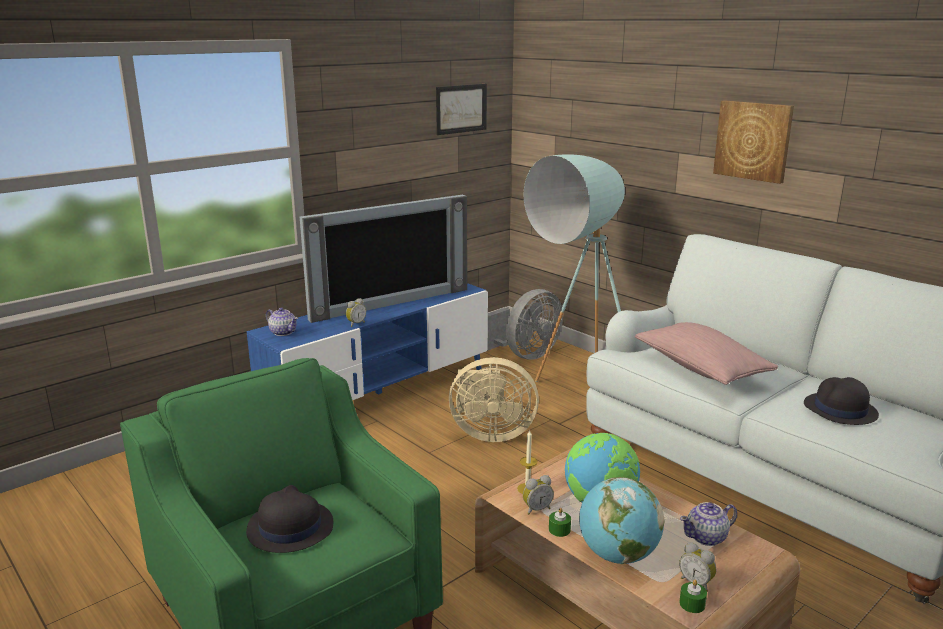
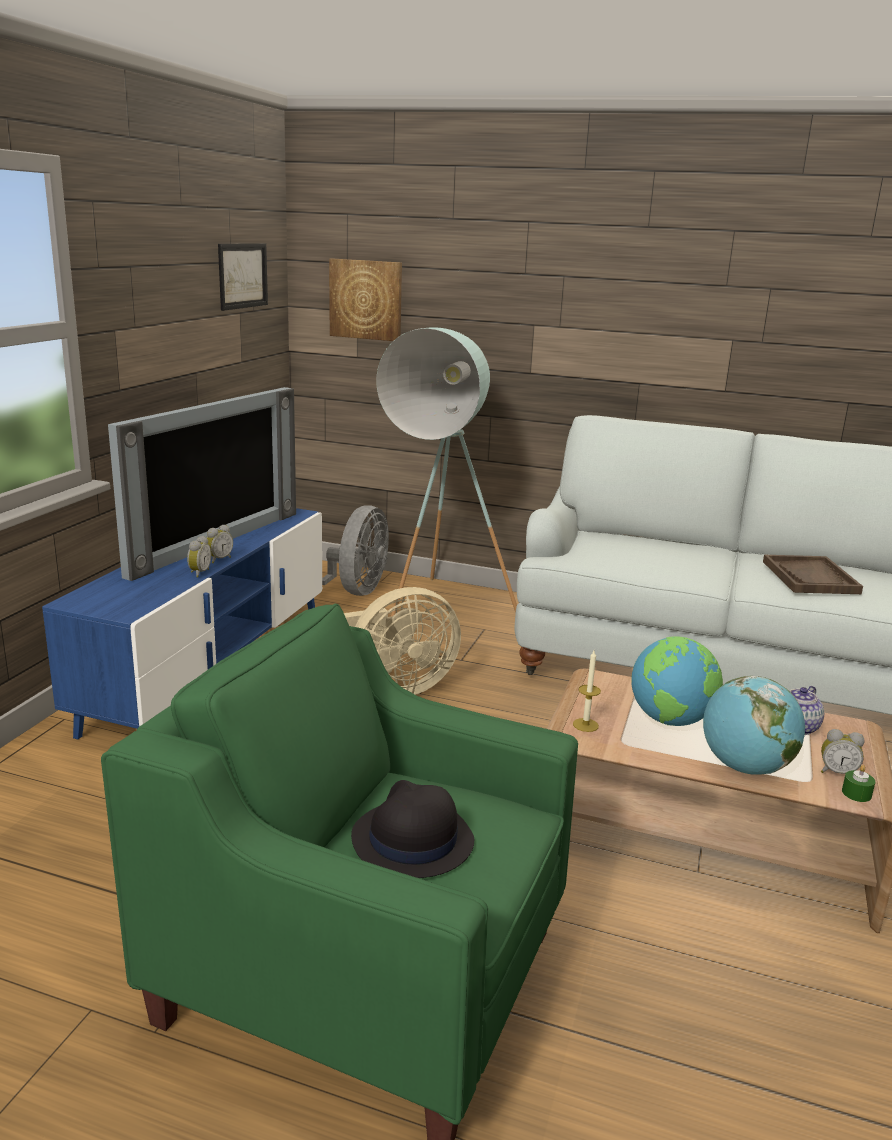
camera: 30 degrees left, 0 degrees up
(283, 332) = (104, 599): teapot -> none
(536, 509) = (618, 743): alarm clock -> alarm clock (218, 559)
(559, 529) = (664, 758): green candle -> none
(701, 368) = (651, 560): pink pillow -> none
(753, 140) = (628, 307): picture -> picture (366, 299)
(840, 410) = (810, 577): black hat -> brown tray

